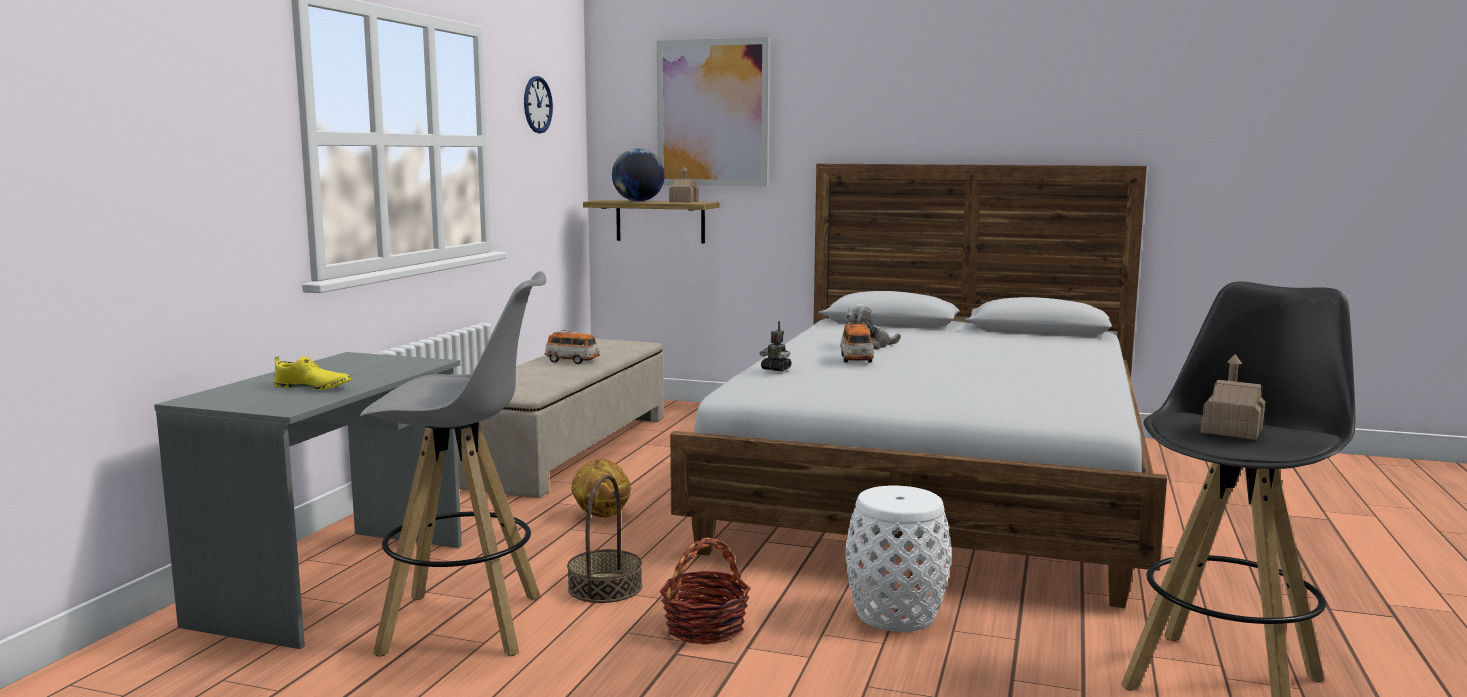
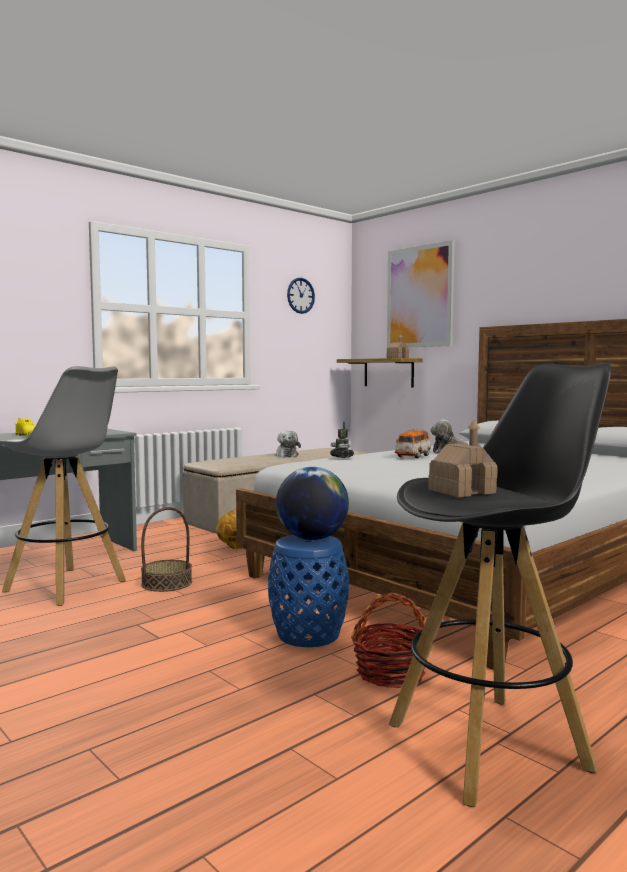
camera: 30 degrees right, 5 degrees down
(572, 361) = (286, 455): toy car -> plush toy
(638, 201) = (370, 358): globe -> globe (312, 539)
(705, 628) = (178, 615): basket -> basket (391, 673)
(896, 615) = (308, 635): white stool -> blue stool

